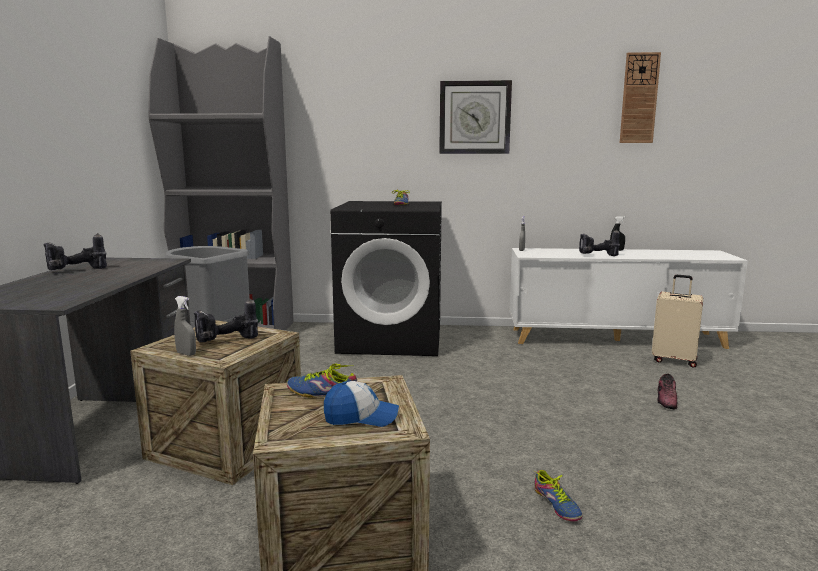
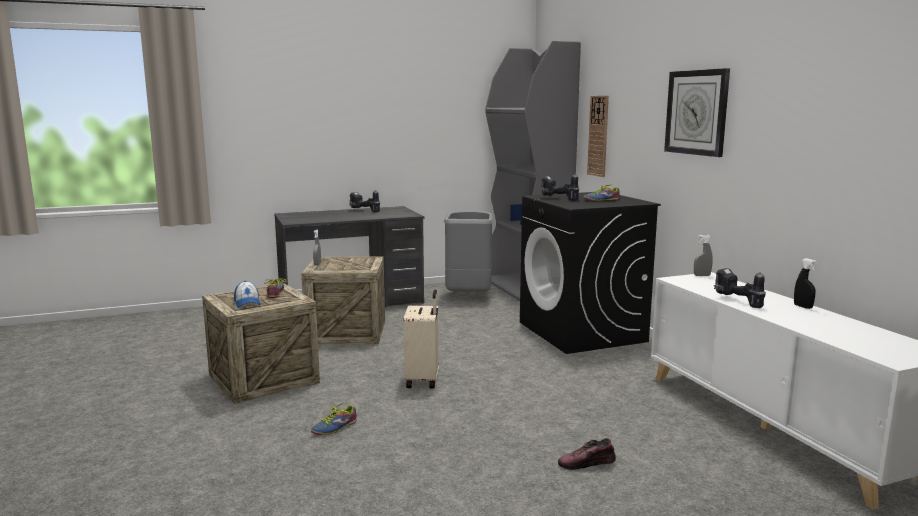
camera: 65 degrees right, 0 degrees up
(226, 342) = (343, 265): power drill -> power drill (558, 199)
(639, 98) = (867, 88): wall clock -> wall clock (598, 136)
(674, 360) = (740, 466): beige suitcase -> beige suitcase (423, 380)

